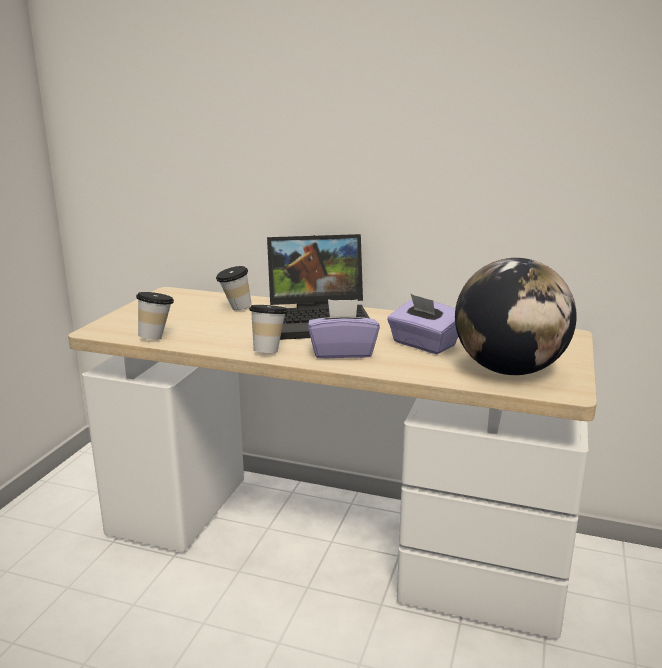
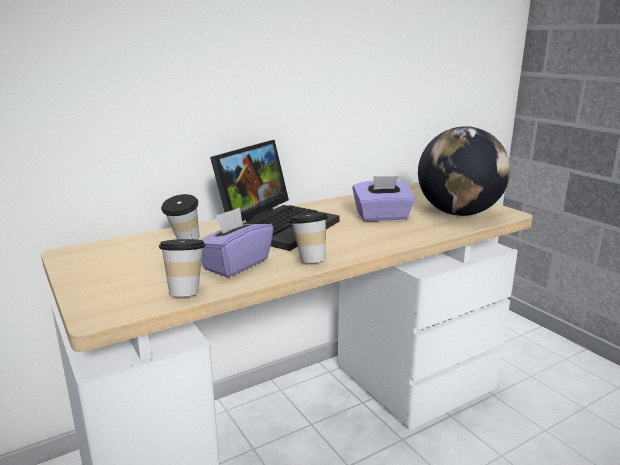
camera: 50 degrees left, 0 degrees up
(342, 352) = (356, 239): purple tissue box -> purple tissue box (235, 264)

